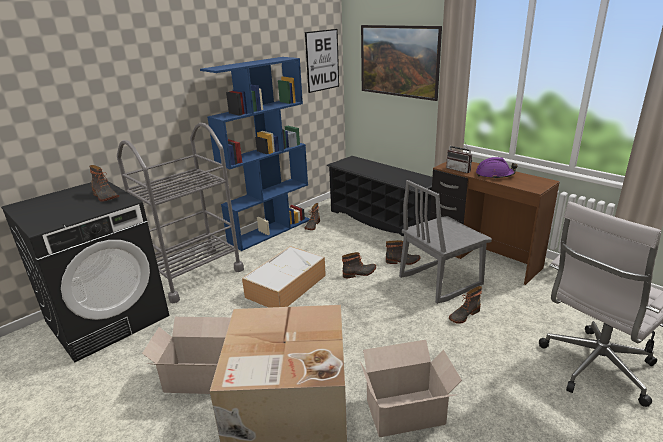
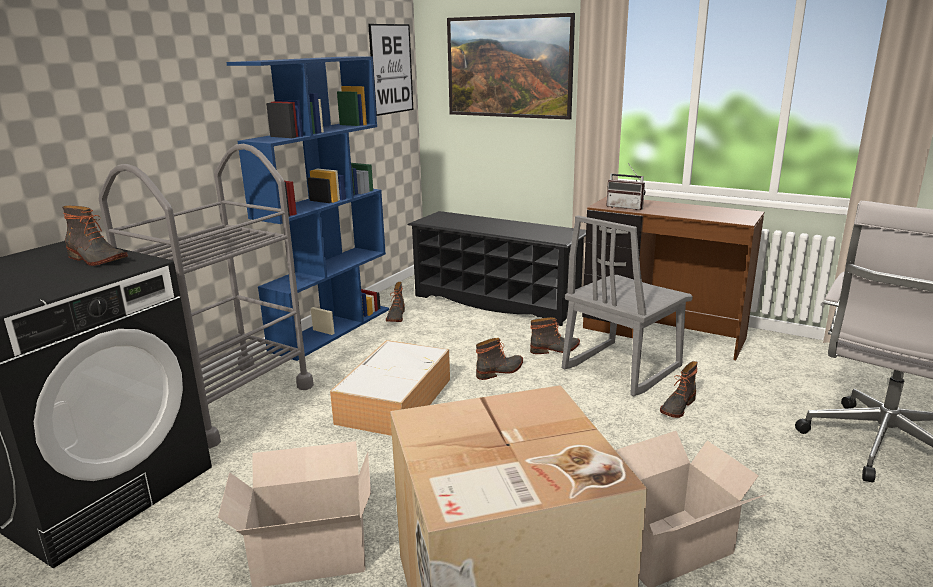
camera: 15 degrees left, 5 degrees down
(494, 175) = (677, 210): purple hard hat -> none

